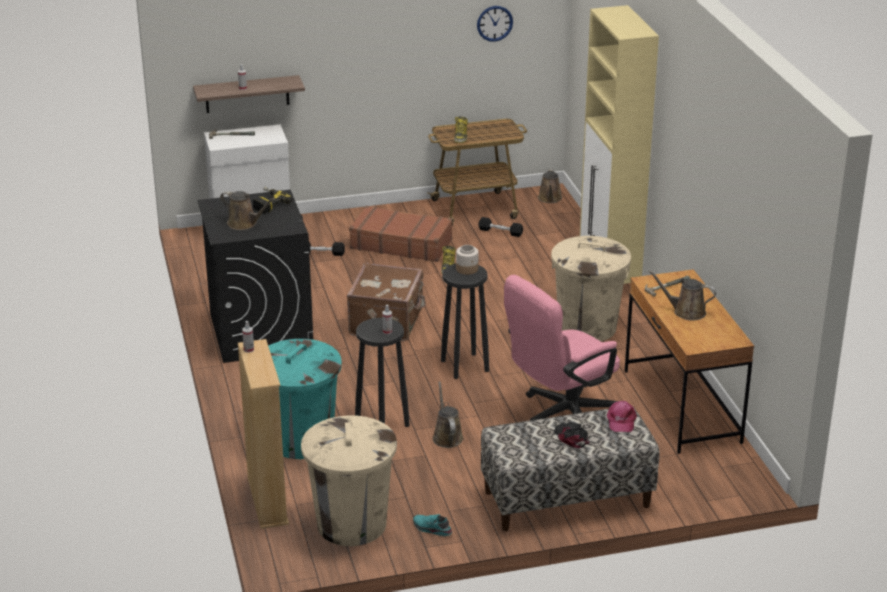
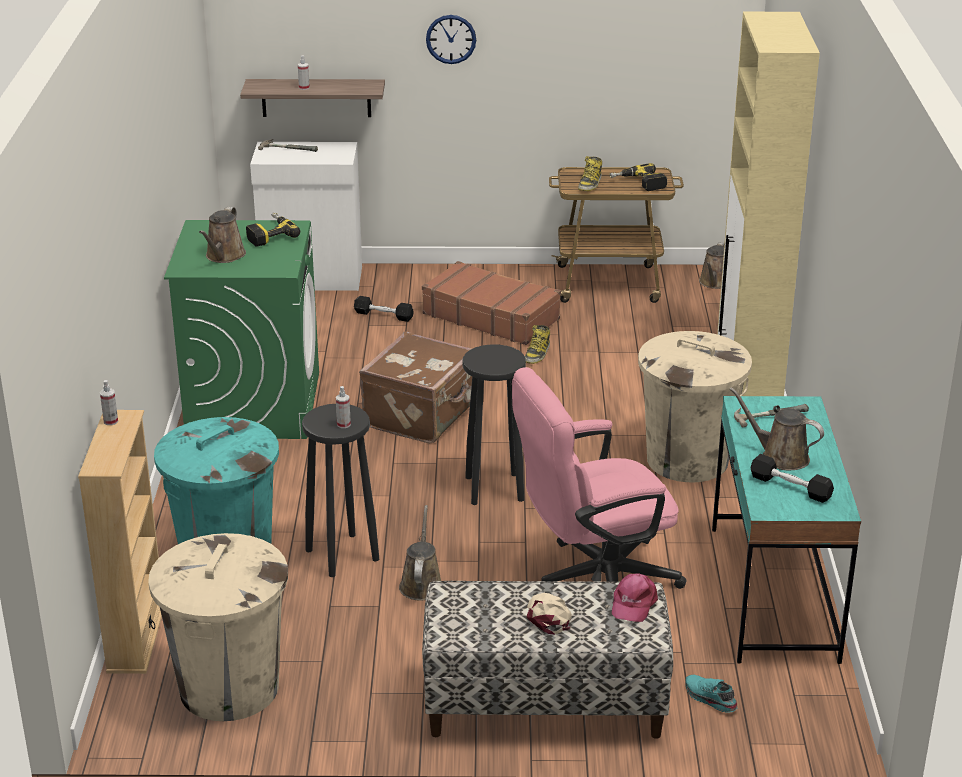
camera: 15 degrees right, 0 degrees up
(244, 223) = (224, 256): brown watering can -> brown watering can turned 60 degrees clockwise
(260, 331) = (254, 404): black washing machine -> green washing machine
(431, 529) = (333, 715): turquoise shoe -> turquoise shoe (709, 699)
(467, 269) = (500, 354): jar -> none
(494, 23) = (654, 35): wall clock -> wall clock (451, 39)
(495, 133) = (638, 184): none -> power drill
(500, 232) = (628, 317): black dumbbell -> black dumbbell (790, 487)
(571, 437) = (548, 616): black cap -> beige cap
(681, 406) = (772, 593): brown desk -> turquoise desk

